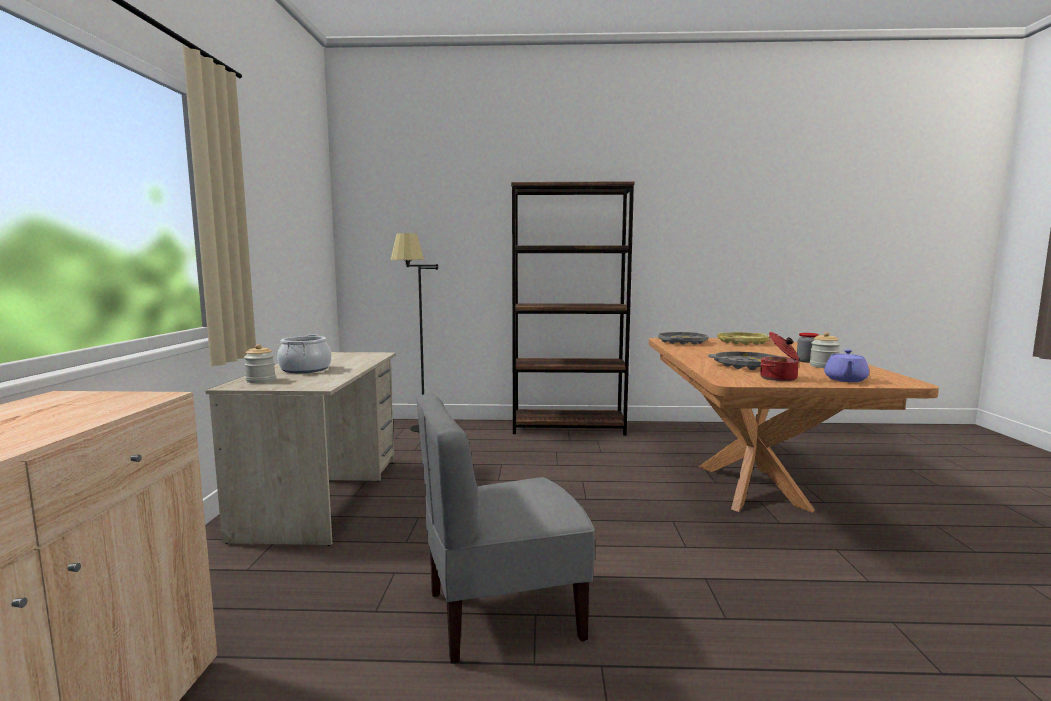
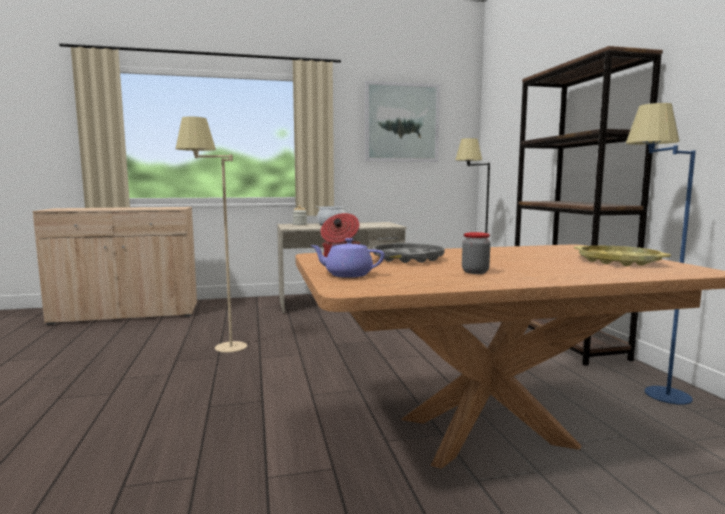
camera: 75 degrees right, 0 degrees up
(283, 197) = (401, 122): none -> picture
(502, 614) = (218, 351): grey chair -> beige floor lamp
(674, 432) = (646, 390): none -> blue floor lamp
(682, 342) = (561, 249): grey tray -> none
(823, 366) = (441, 274): jar -> none

